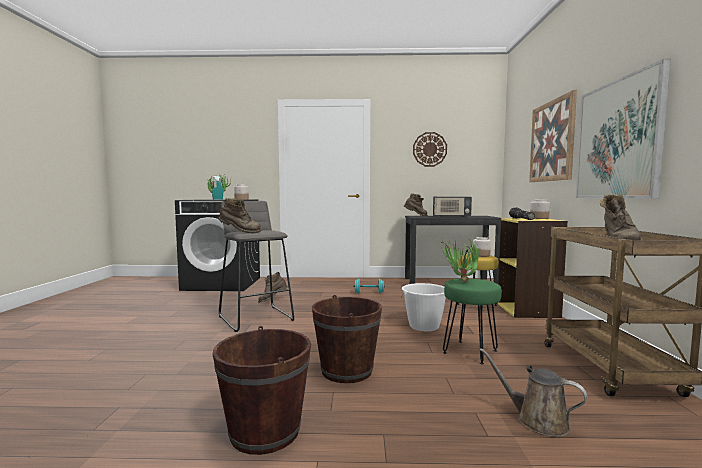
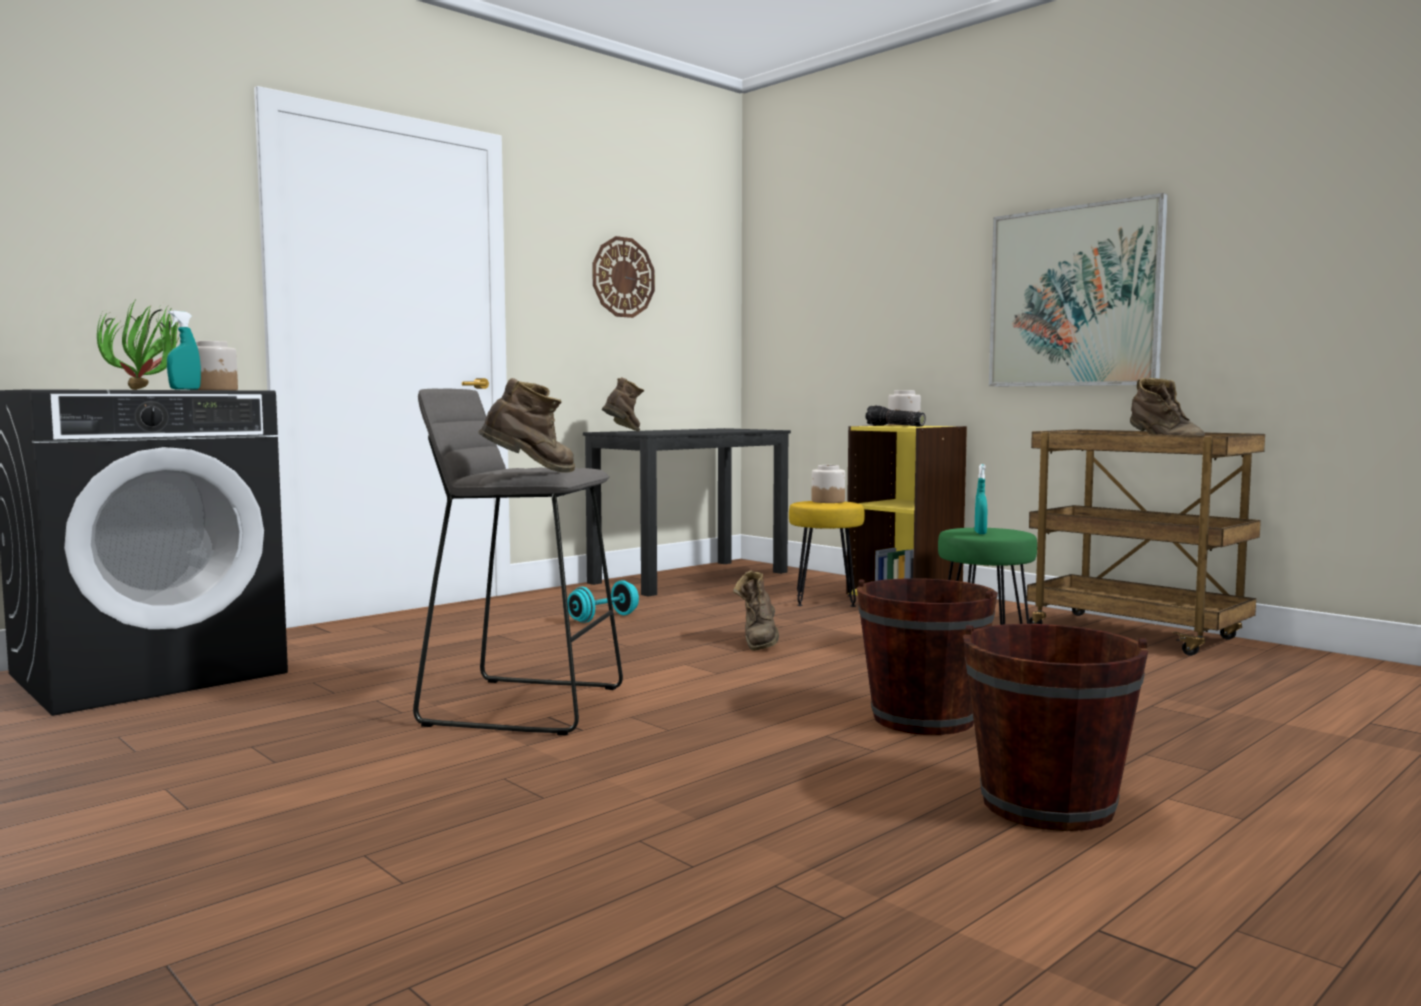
camera: 45 degrees left, 0 degrees up
(272, 300) = (441, 672): brown boot -> brown boot (759, 642)
(424, 326) = (845, 643): white bucket -> none
(451, 216) = (694, 431): radio -> none
(460, 283) = (980, 533): potted plant -> turquoise spray bottle
(537, 420) = (1204, 693): brown watering can -> none
(551, 141) = (907, 286): picture -> none

